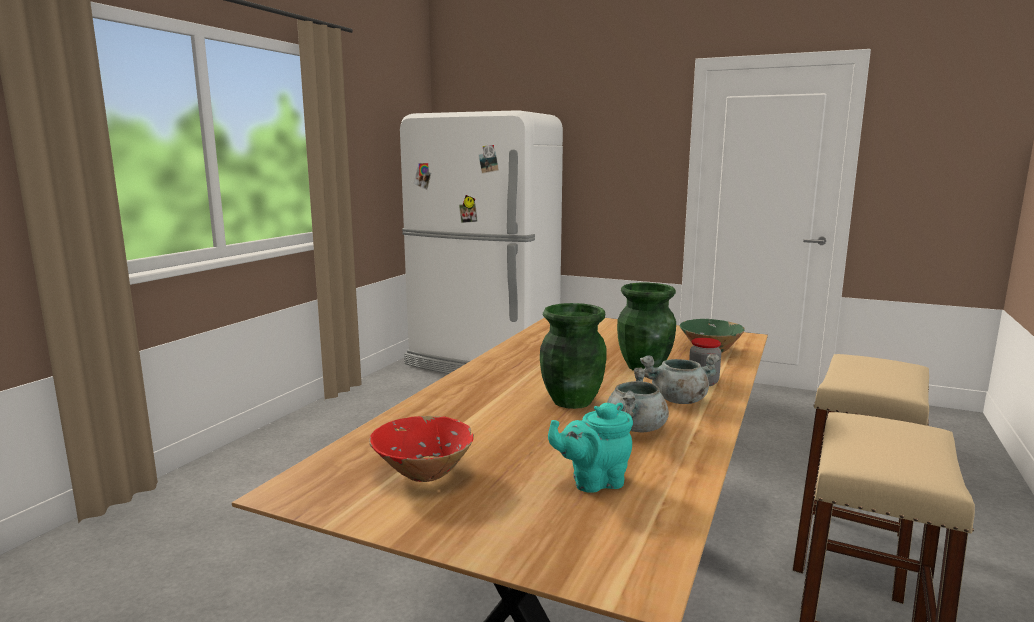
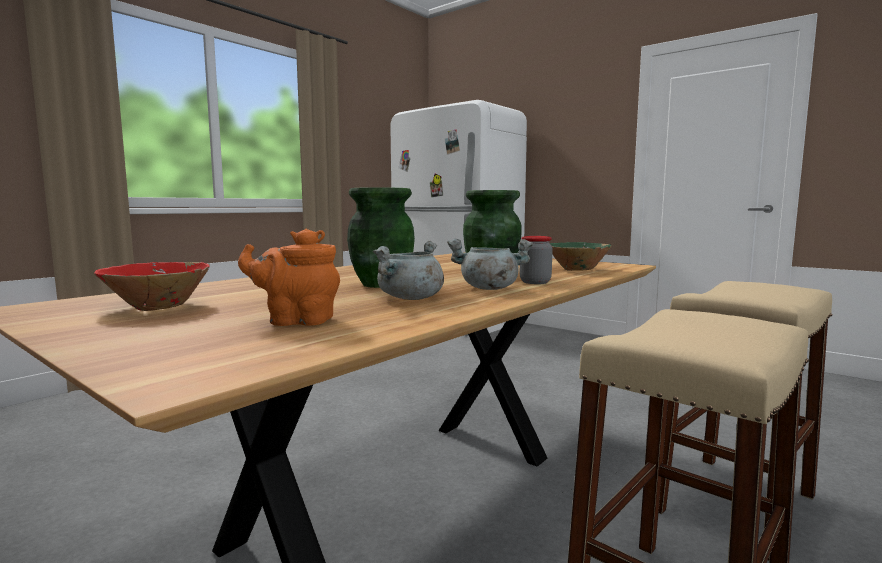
camera: 15 degrees right, 5 degrees down
(593, 482) = (296, 321): turquoise teapot -> orange teapot

